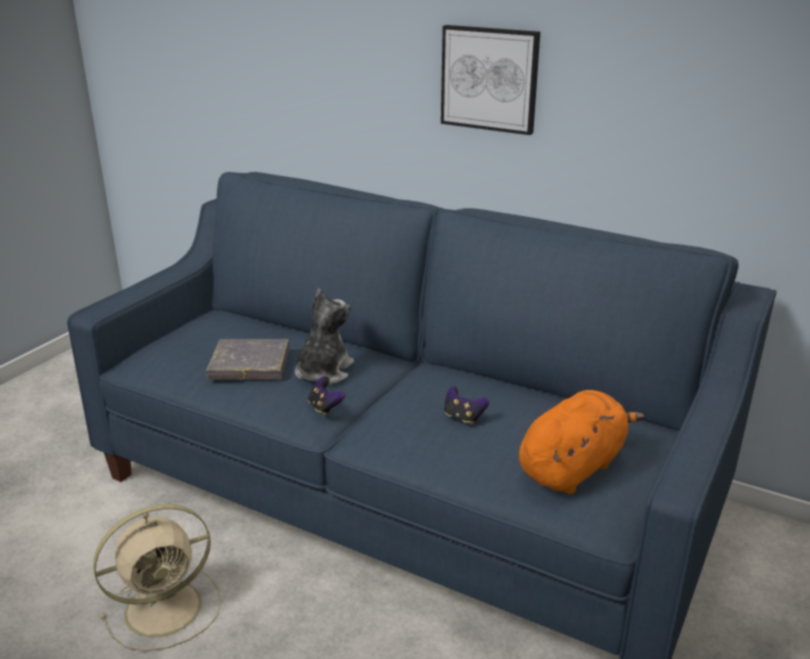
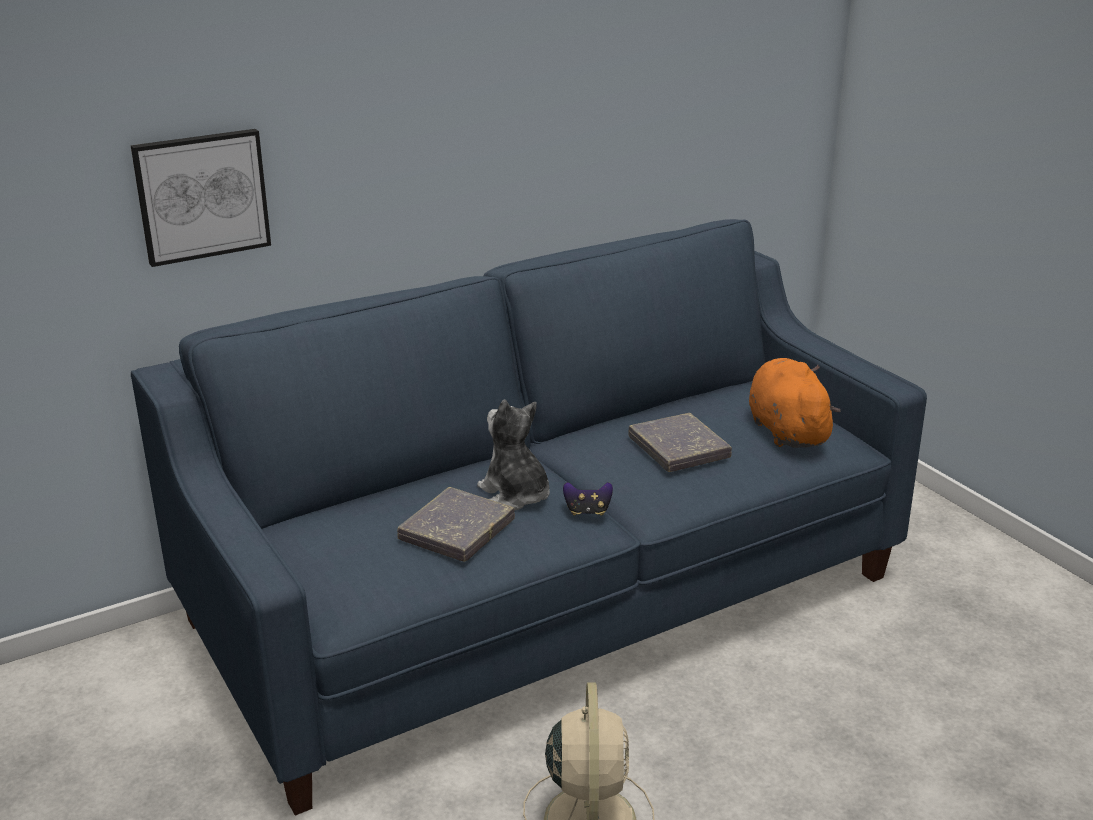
camera: 60 degrees left, 0 degrees up
(463, 417) = (678, 448): game controller -> grey book
(489, 79) = (460, 124): picture -> picture (202, 196)

